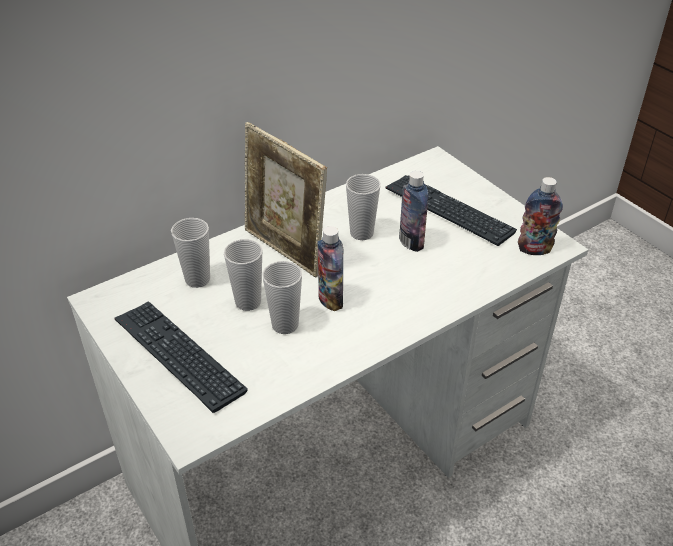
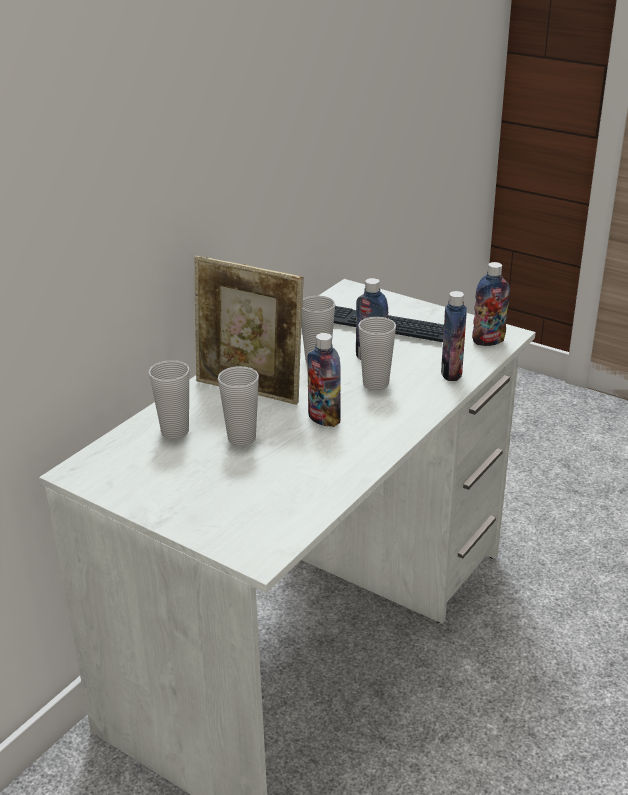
camera: 20 degrees left, 10 degrees down
(178, 356) = (200, 497): keyboard -> none
(285, 325) = (292, 448): cup -> cup (375, 384)
(477, 278) = (451, 373): none -> bottle

